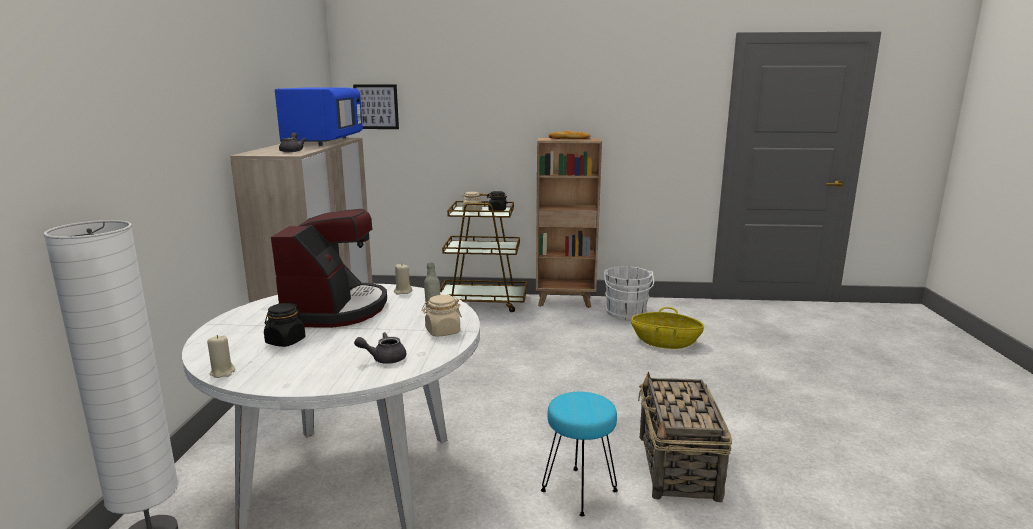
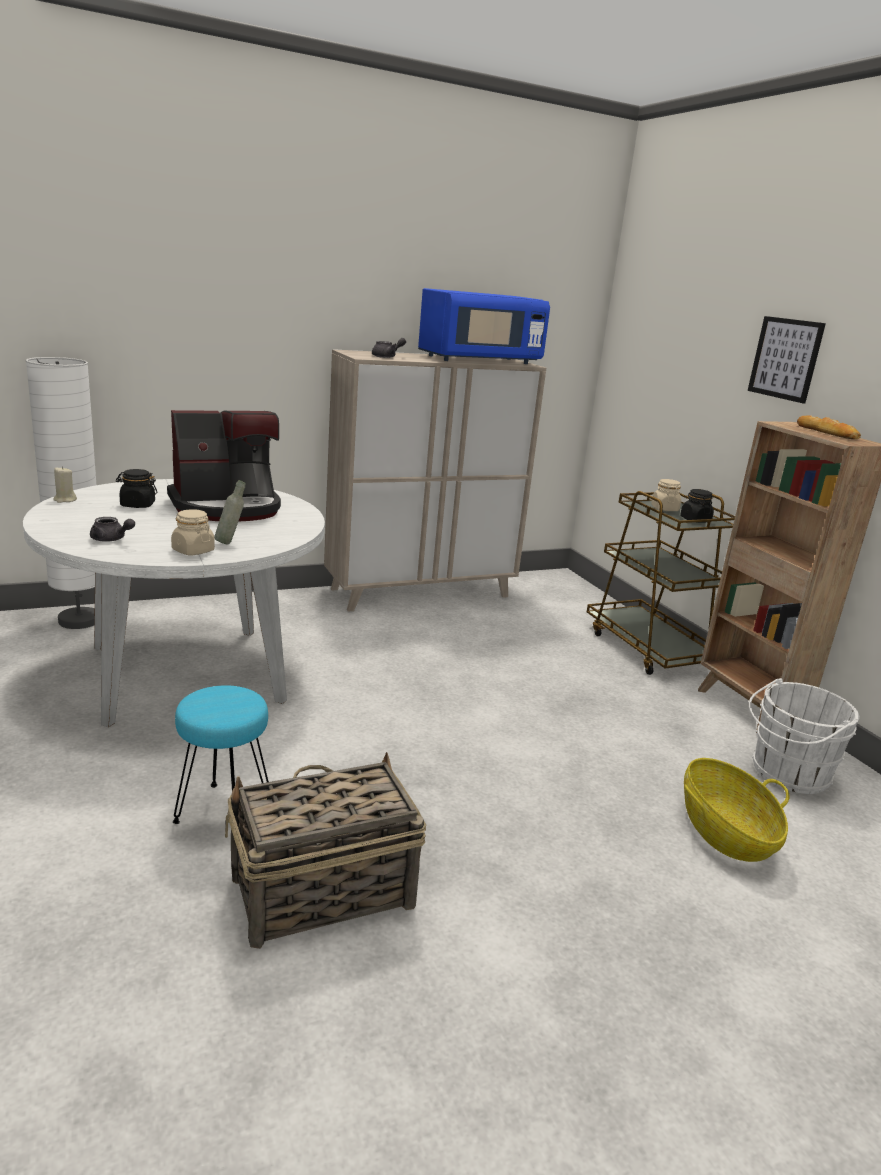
camera: 60 degrees right, 5 degrees up
(376, 106) = (638, 337): picture -> picture (785, 358)
(384, 358) = (111, 539): grey teapot -> grey teapot turned 150 degrees clockwise
(403, 291) = (301, 522): beige candle -> none

